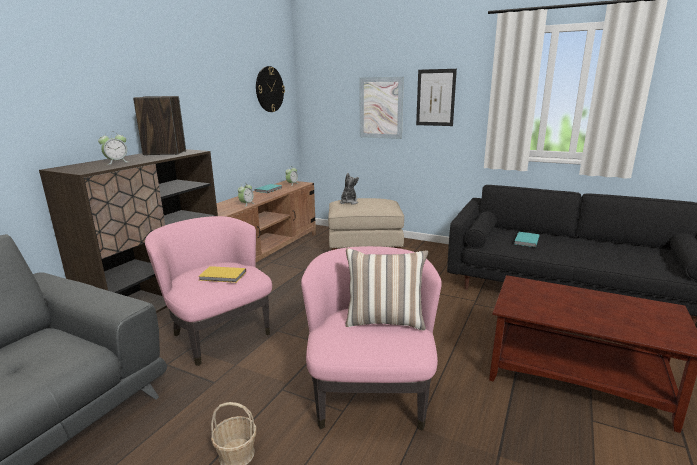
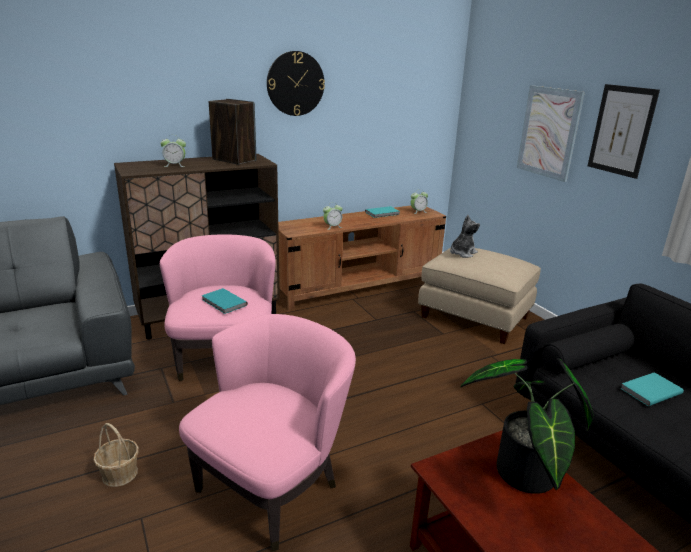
camera: 35 degrees right, 5 degrees up
(223, 276) = (223, 303): yellow book -> turquoise book
(269, 89) = (413, 90): wall clock -> wall clock (295, 83)
(385, 321) = (283, 414): pillow -> none
(546, 293) = (522, 477): none -> potted plant

